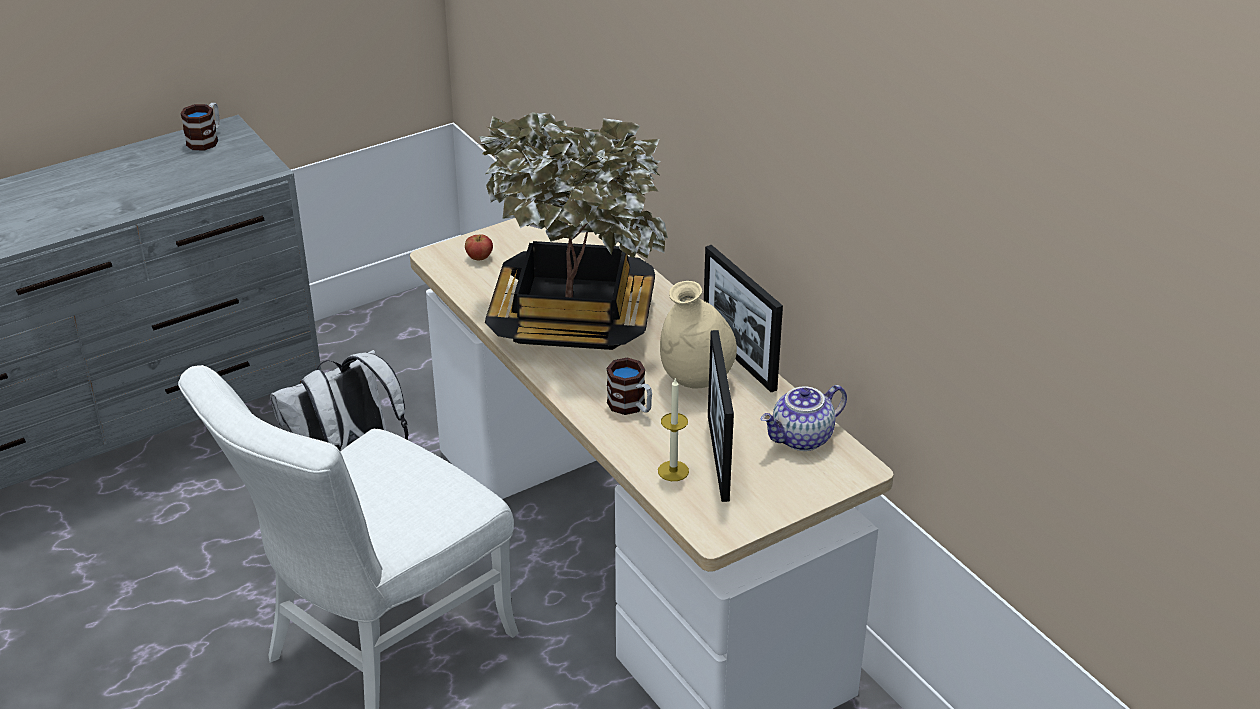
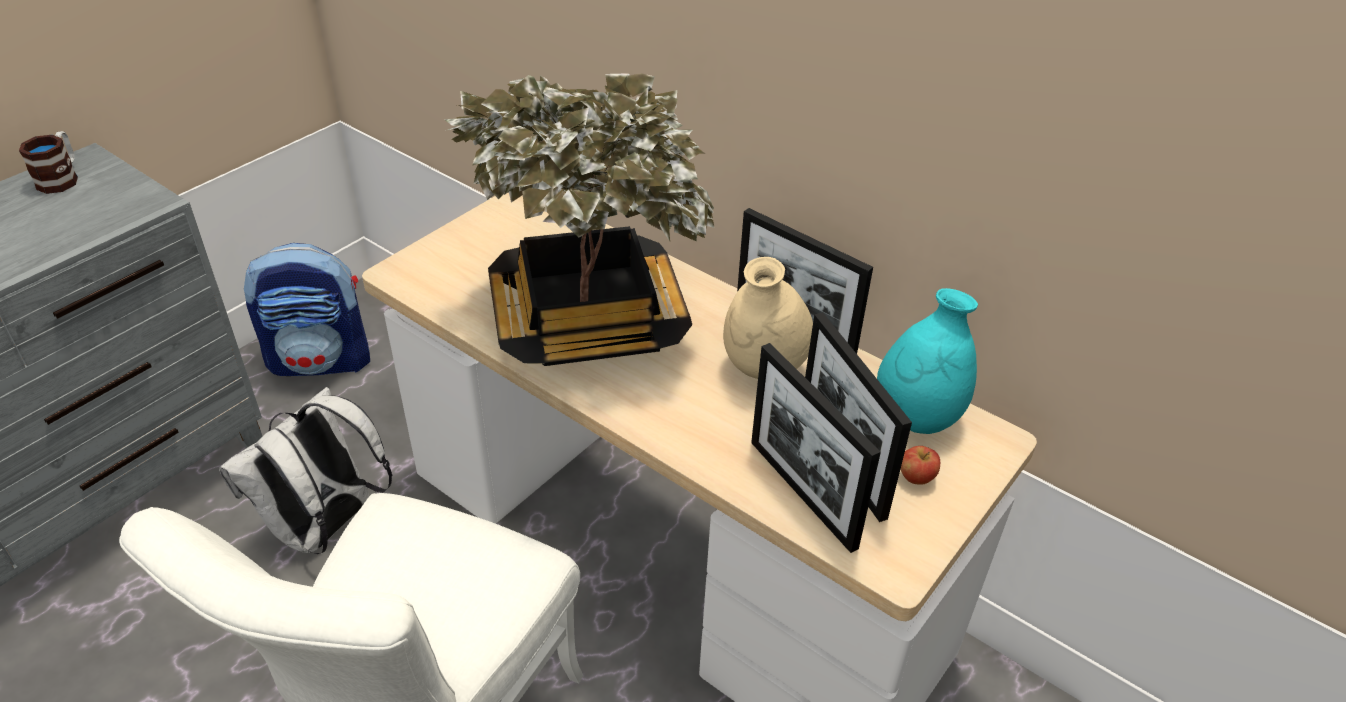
camera: 20 degrees left, 5 degrees up
(392, 341) = (322, 360): none -> backpack
(479, 257) = (446, 265): apple -> apple (916, 477)
(631, 407) = (710, 418): mug -> none
(673, 471) = (802, 493): candle -> picture frame
(802, 439) = (917, 416): teapot -> turquoise vase

